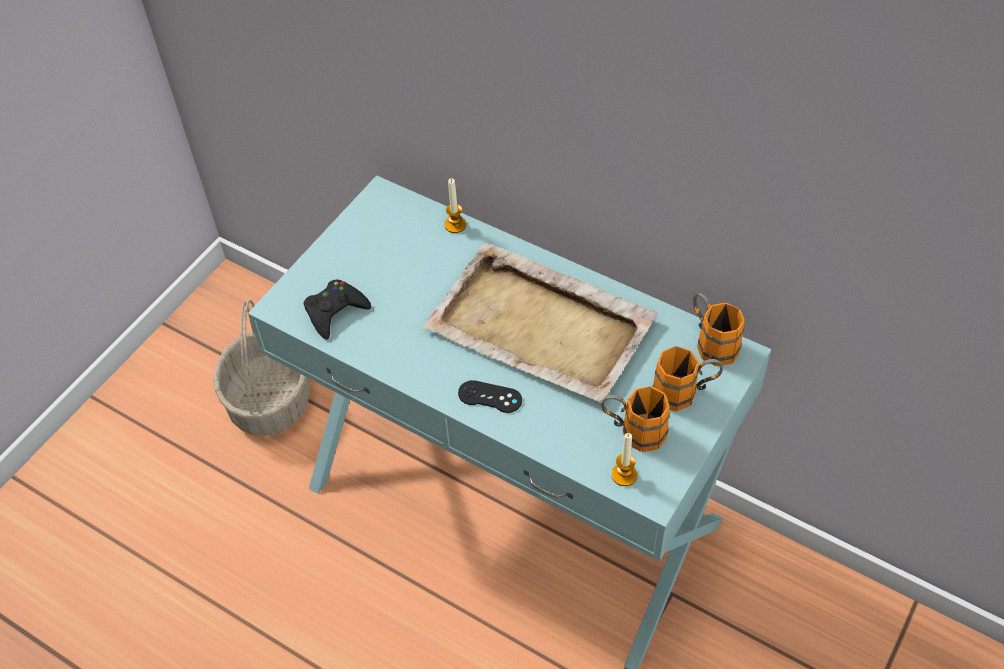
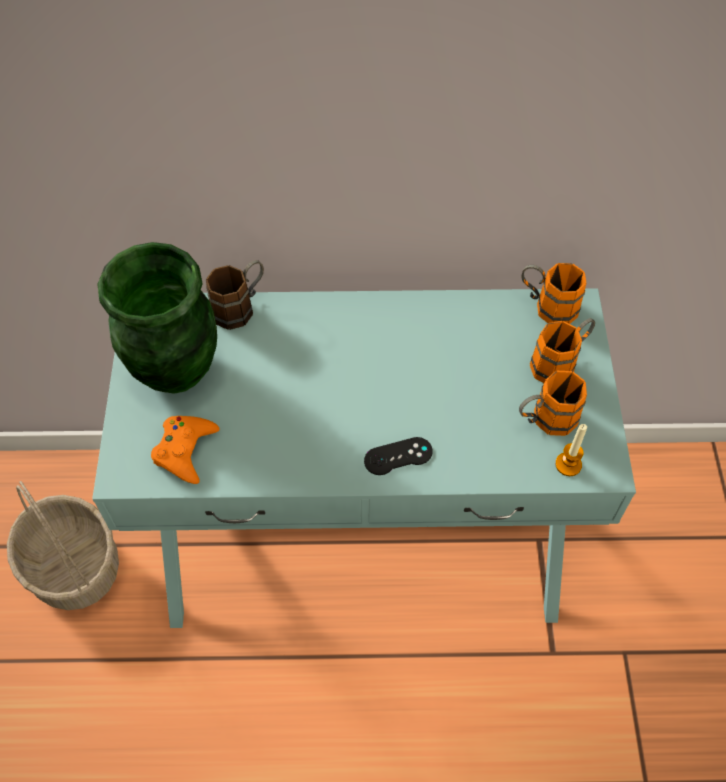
camera: 35 degrees left, 5 degrees up
(335, 311) = (185, 451): black game controller -> orange game controller
(371, 250) = (175, 371): none -> green vase
(455, 225) = (240, 307): candle -> brown mug
(541, 327) = (394, 366): beige tray -> none

